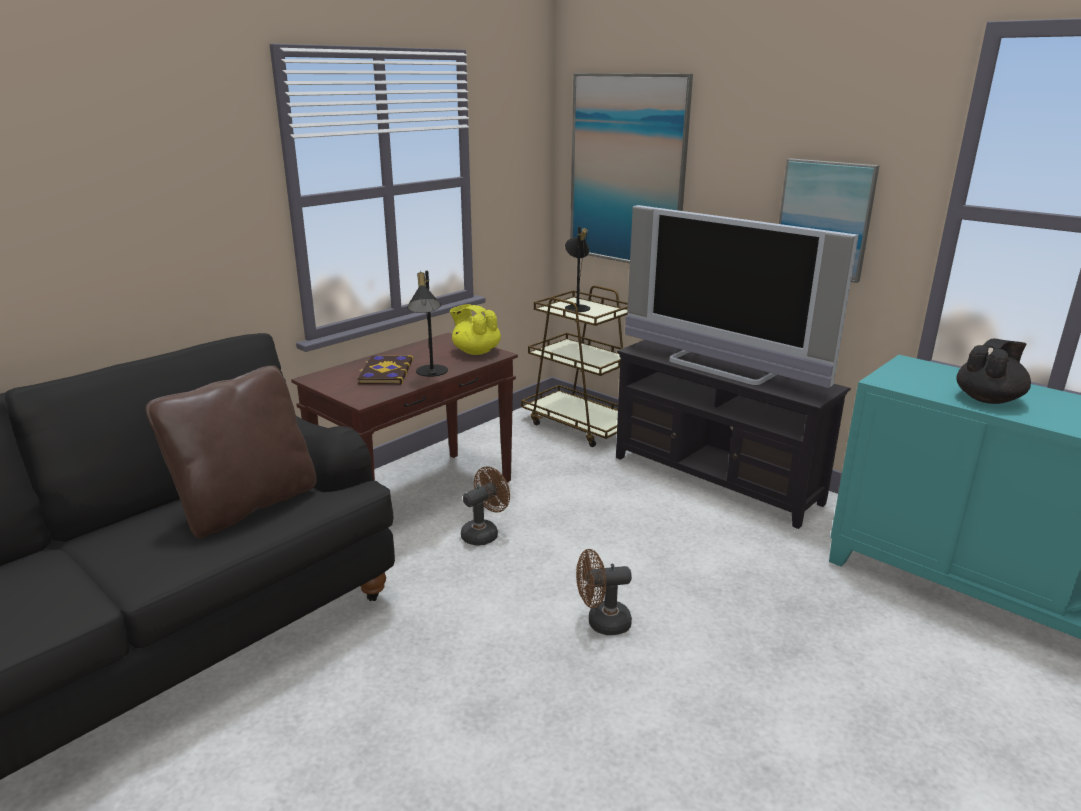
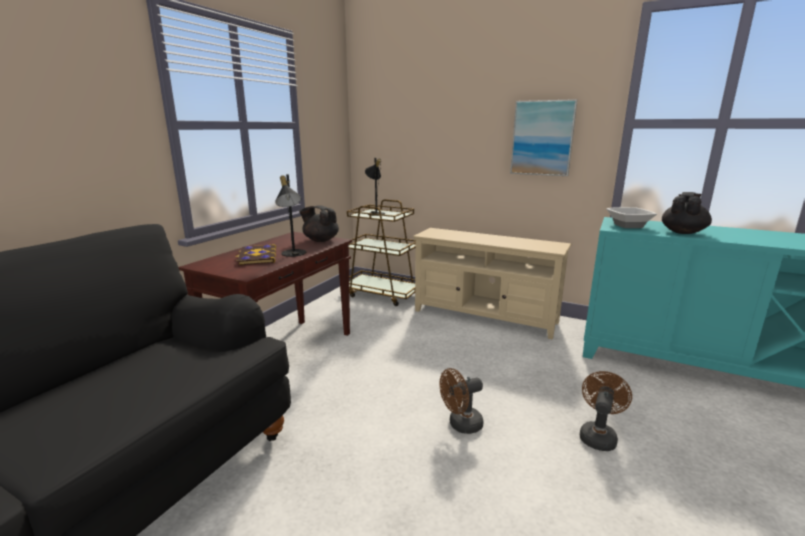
camera: 15 degrees left, 5 degrees down
(247, 505) = (157, 371): brown pillow -> none
(476, 351) = (320, 240): yellow teapot -> black teapot
(484, 533) = (344, 373): brown fan -> brown fan (598, 435)
(627, 171) = (402, 121): picture -> none
(715, 480) = (485, 317): black tv stand -> beige tv stand
(721, 367) = (486, 239): television -> none
(915, 377) = (629, 225): none -> bowl

